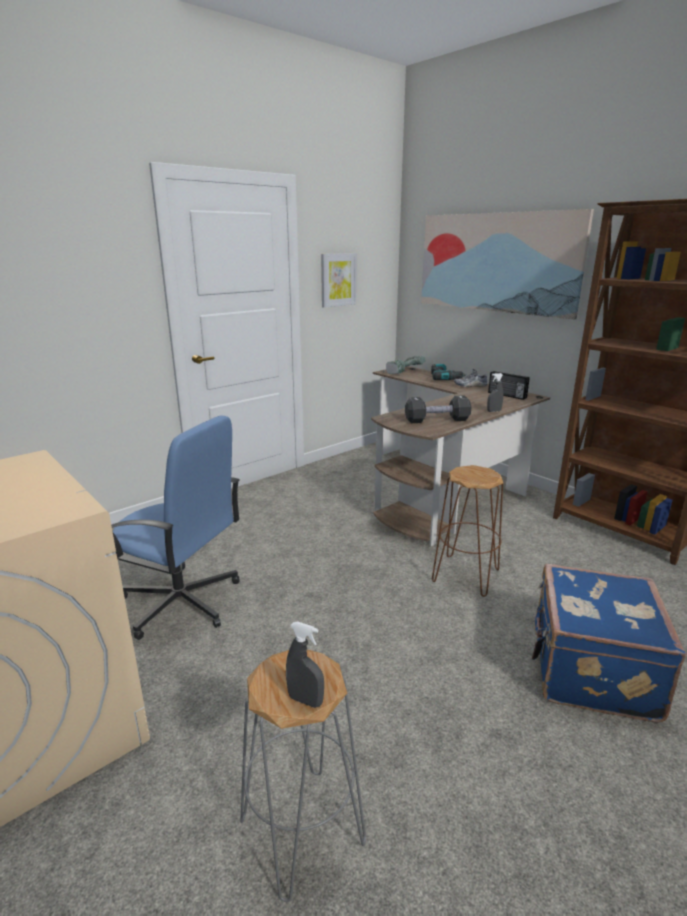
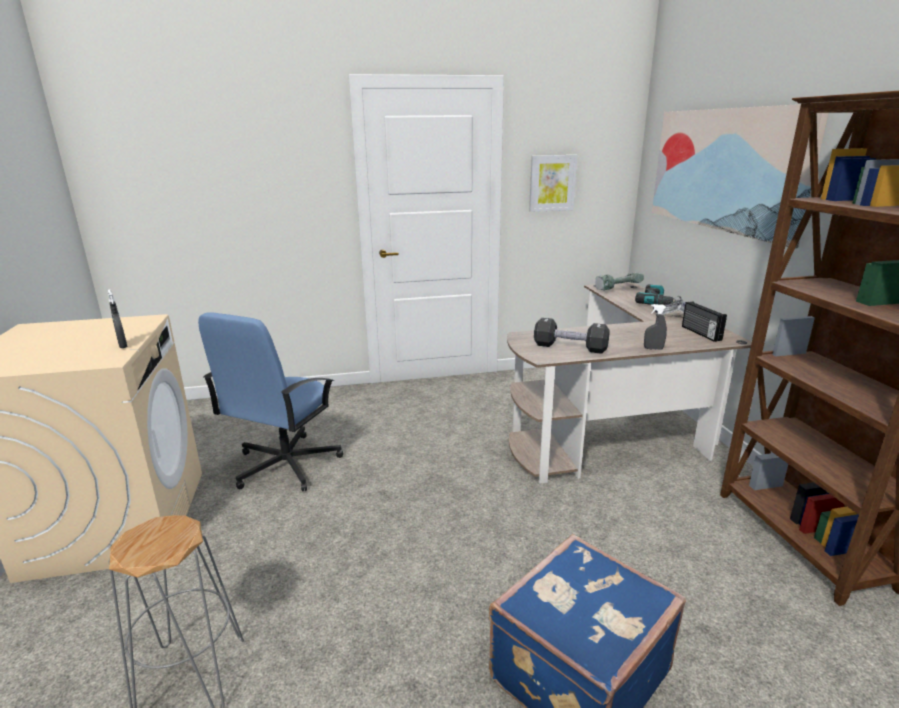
camera: 30 degrees right, 0 degrees up
(182, 602) = (285, 465): blue office chair -> blue office chair turned 60 degrees clockwise
(305, 700) = (141, 556): grey spray bottle -> grey spray bottle (123, 345)
(466, 575) = (545, 524): brown stool -> none

